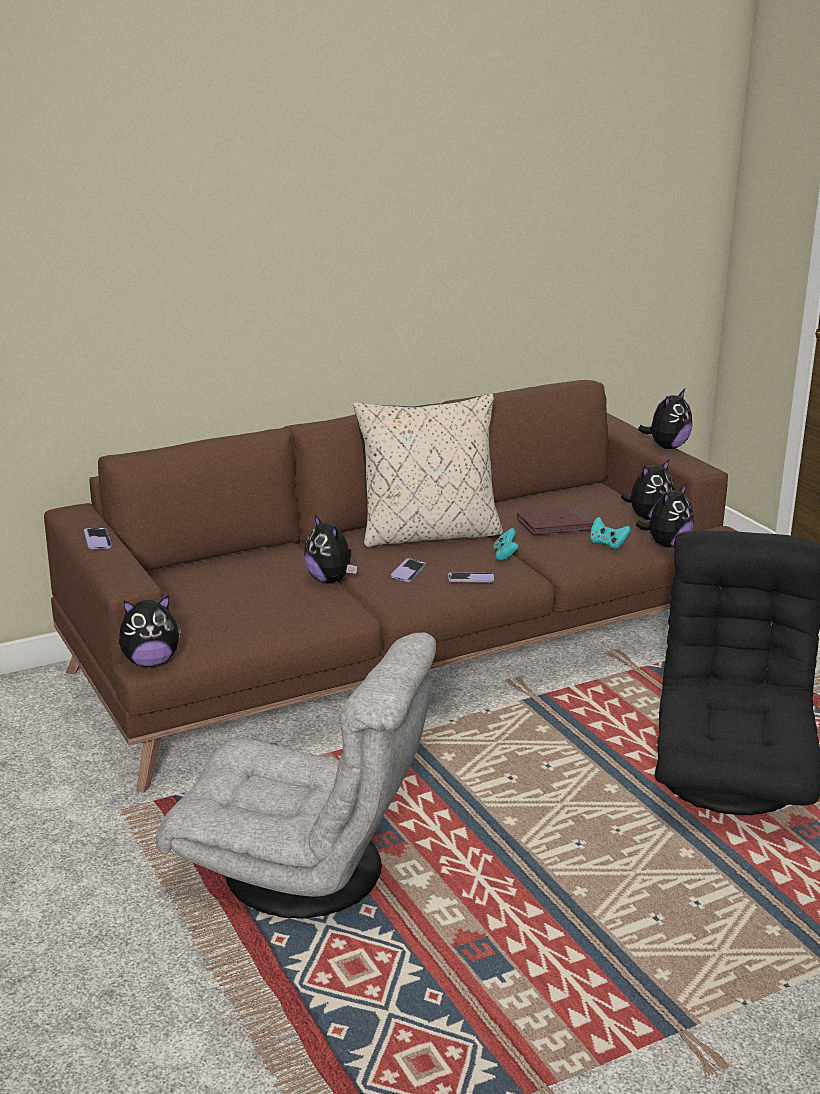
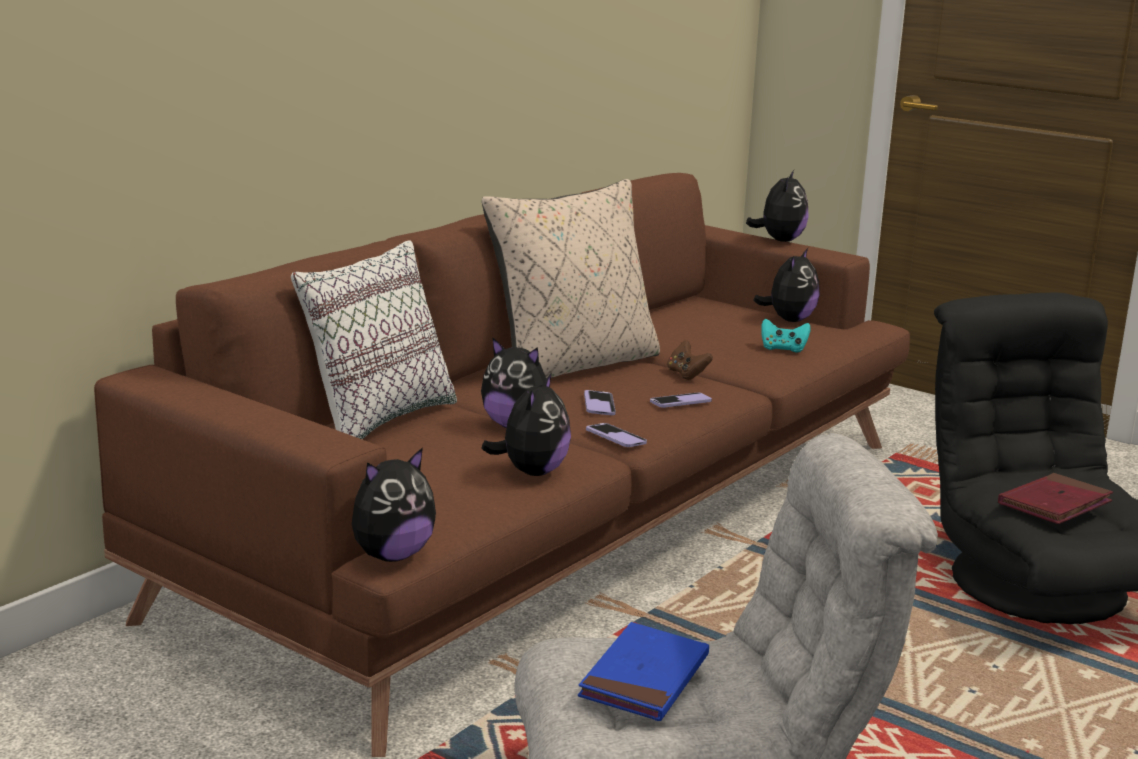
camera: 25 degrees left, 5 degrees down
(97, 540) = (225, 402): phone -> phone (616, 437)
(241, 563) = (381, 423): none -> white pillow
(267, 777) = (644, 678): none -> blue book
(505, 555) = (687, 374): turquoise game controller -> brown game controller
(557, 525) = (707, 338): red book -> red book (1054, 504)
(666, 544) = (841, 342): plush toy -> plush toy (532, 472)

